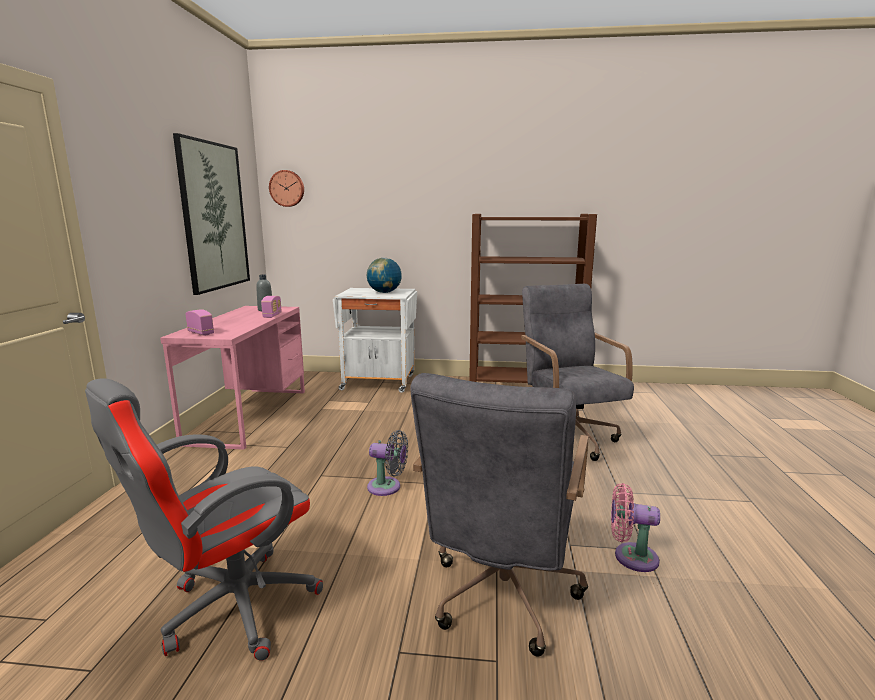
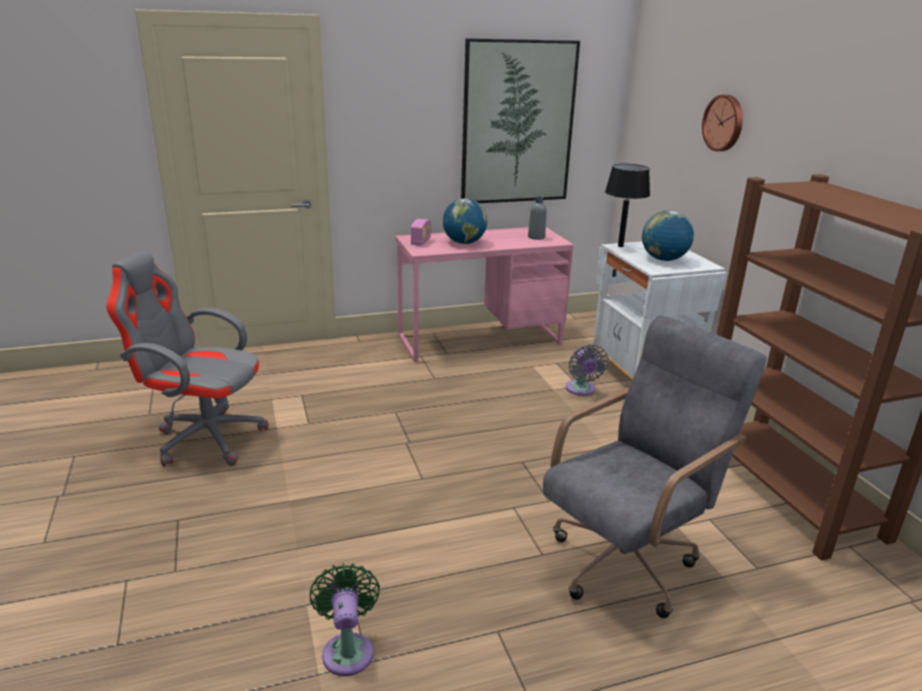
camera: 65 degrees right, 10 degrees up
(234, 324) = (464, 242): none -> globe
(272, 315) = (515, 245): radio -> none
(287, 188) = (647, 90): wall clock -> wall clock (724, 123)
(346, 294) = (620, 246): none -> black table lamp
(387, 487) = (396, 452): grey fan -> grey fan (581, 390)
(501, 602) = (244, 561): grey office chair -> none
(631, 557) = (348, 649): pink fan -> green fan

